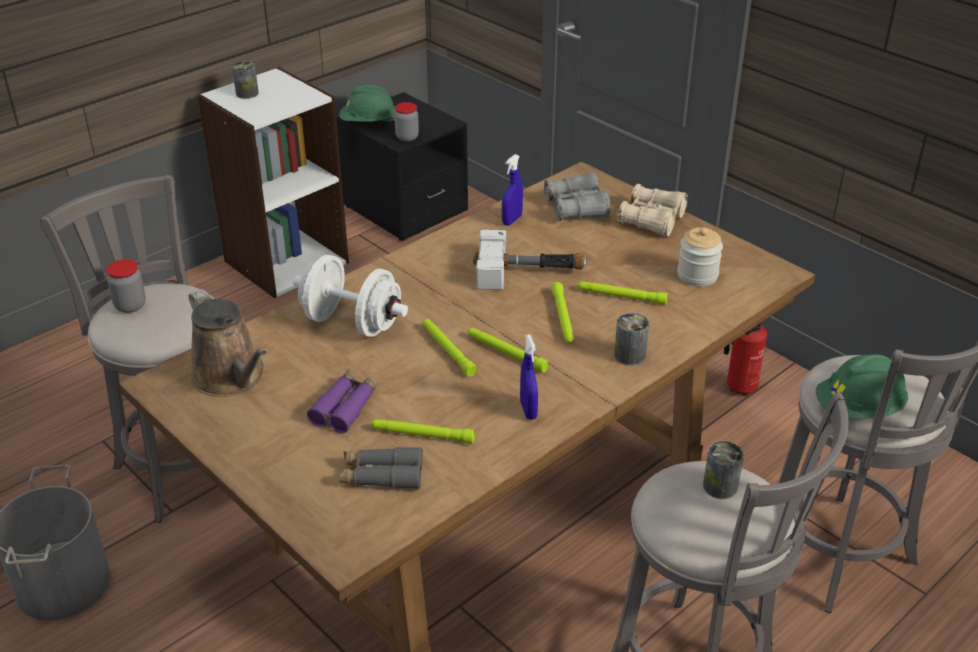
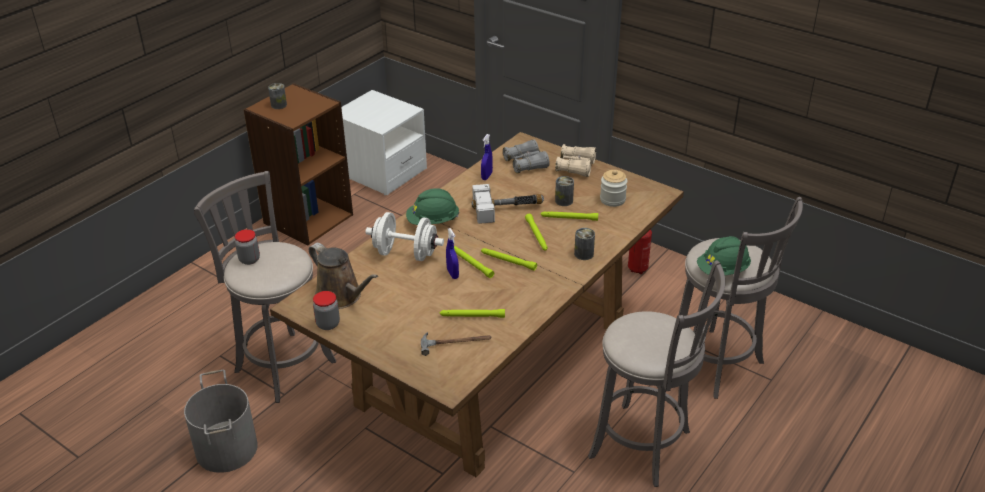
camera: 10 degrees left, 0 degrees up
(285, 261) = (307, 218): white bookcase -> brown bookcase
(346, 407) = (420, 305): purple binoculars -> none
(368, 123) = (354, 115): green hard hat -> green hard hat (433, 221)
(381, 475) = (456, 342): grey binoculars -> hammer
(405, 208) = (381, 172): black nightstand -> white nightstand
(407, 137) = (385, 123): jar -> jar (328, 324)
(528, 410) = (532, 294): blue spray bottle -> blue spray bottle (452, 274)
(720, 486) = (652, 325): can -> can (564, 201)

